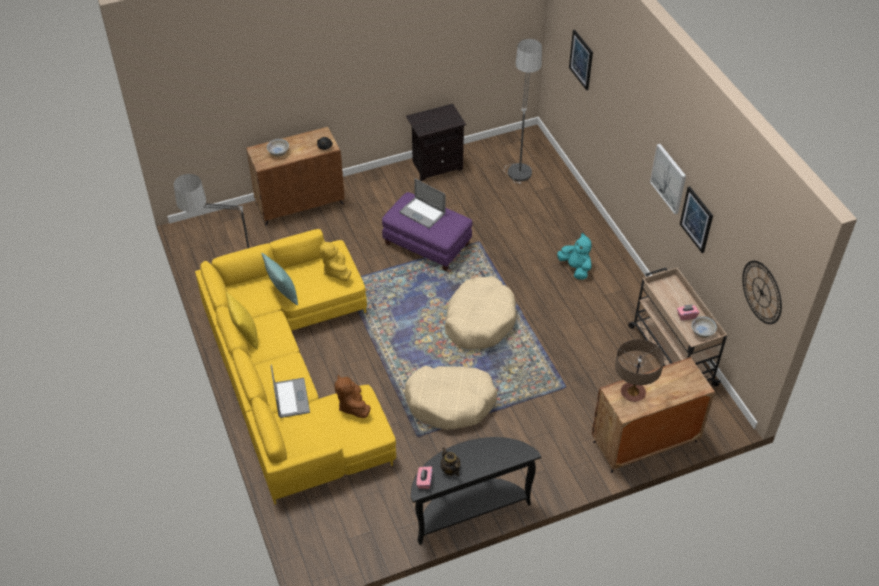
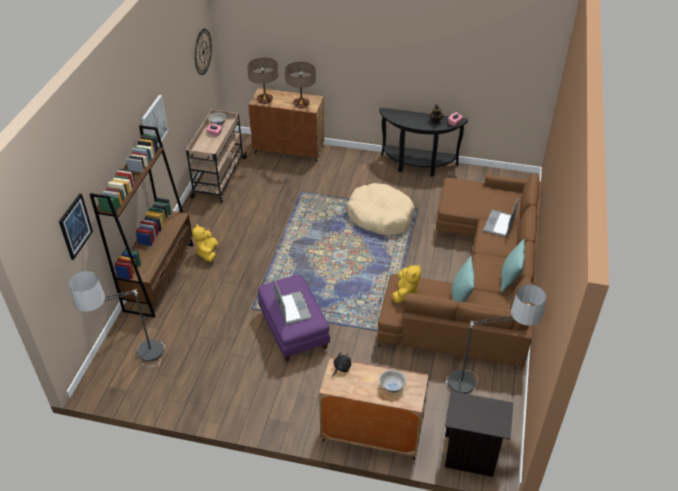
camera: 145 degrees left, 5 degrees down
(245, 334) = (510, 279): yellow pillow -> turquoise pillow
(293, 373) = (476, 283): yellow sofa -> brown sofa
(352, 406) = (460, 202): brown plush toy -> none
(436, 165) = (209, 404): black nightstand -> black nightstand (470, 456)
(479, 320) = (312, 253): beige dog bed -> none
(575, 268) = (207, 253): turquoise plush toy -> yellow plush toy
(588, 227) = (160, 276): none -> brown bookcase
(681, 375) = (265, 99): none -> table lamp
(697, 219) = (172, 103): picture -> none

